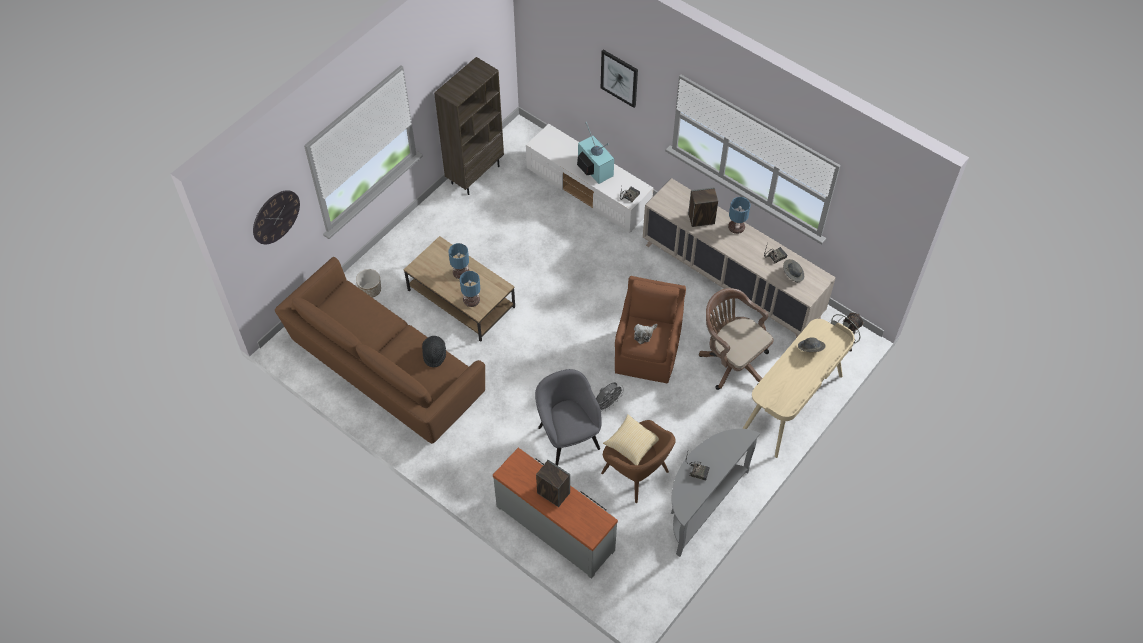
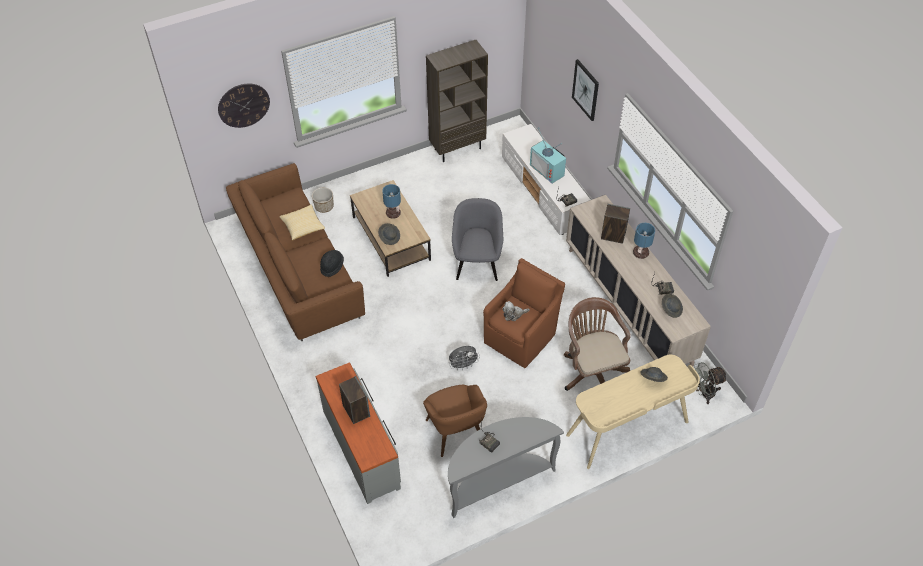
camera: 25 degrees right, 5 degrees down
(472, 300) = (389, 237): table lamp -> grey hat
(568, 436) = (415, 379): grey armchair -> grey armchair (477, 263)
(593, 168) = (548, 170): television -> television turned 150 degrees clockwise
(632, 444) = (453, 400): pillow -> pillow (303, 227)

